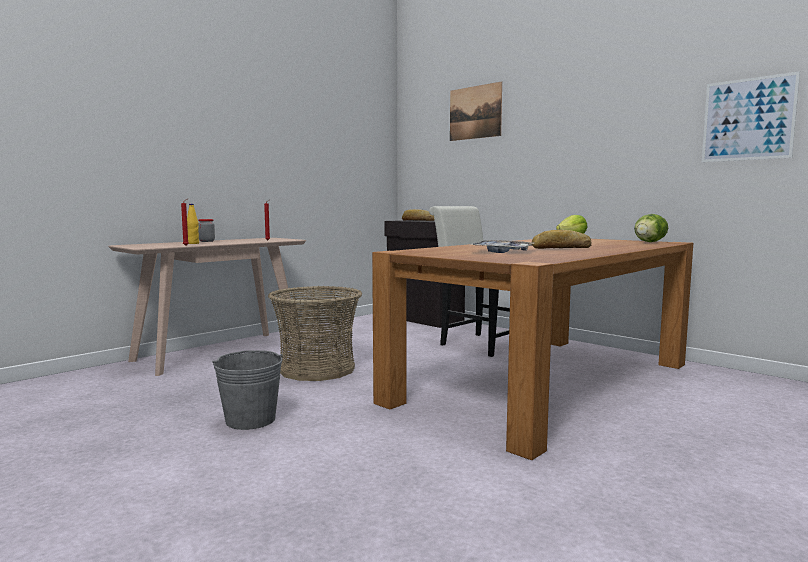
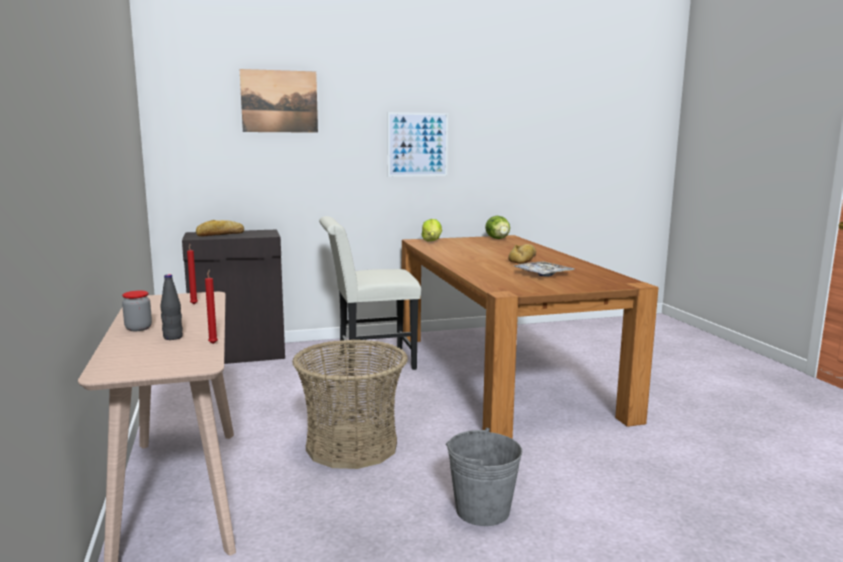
camera: 60 degrees left, 5 degrees up
(193, 243) = (173, 337): yellow bottle -> black bottle
(748, 119) = (536, 140): picture -> picture (417, 144)

